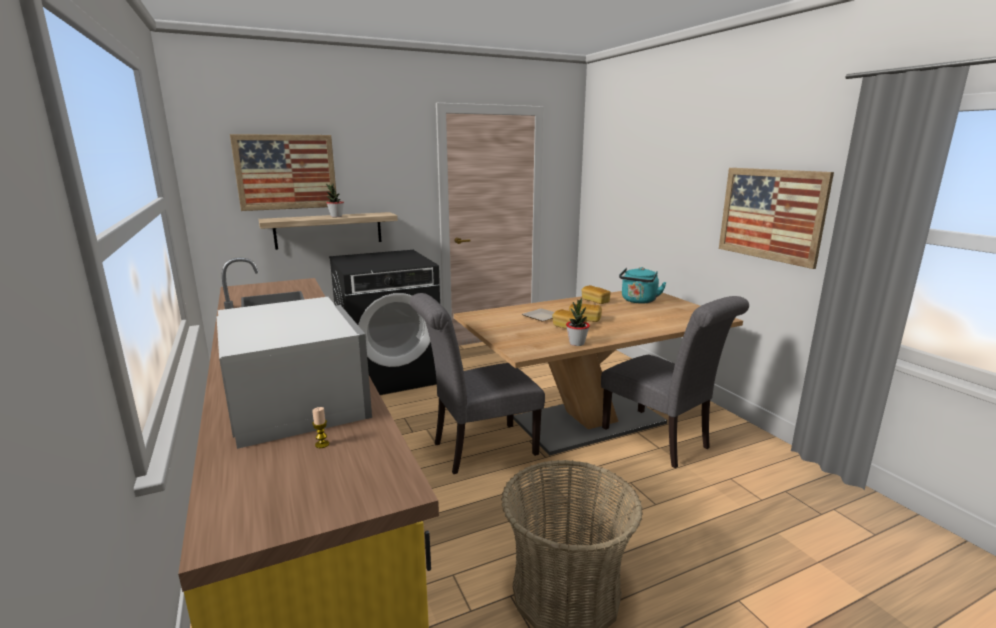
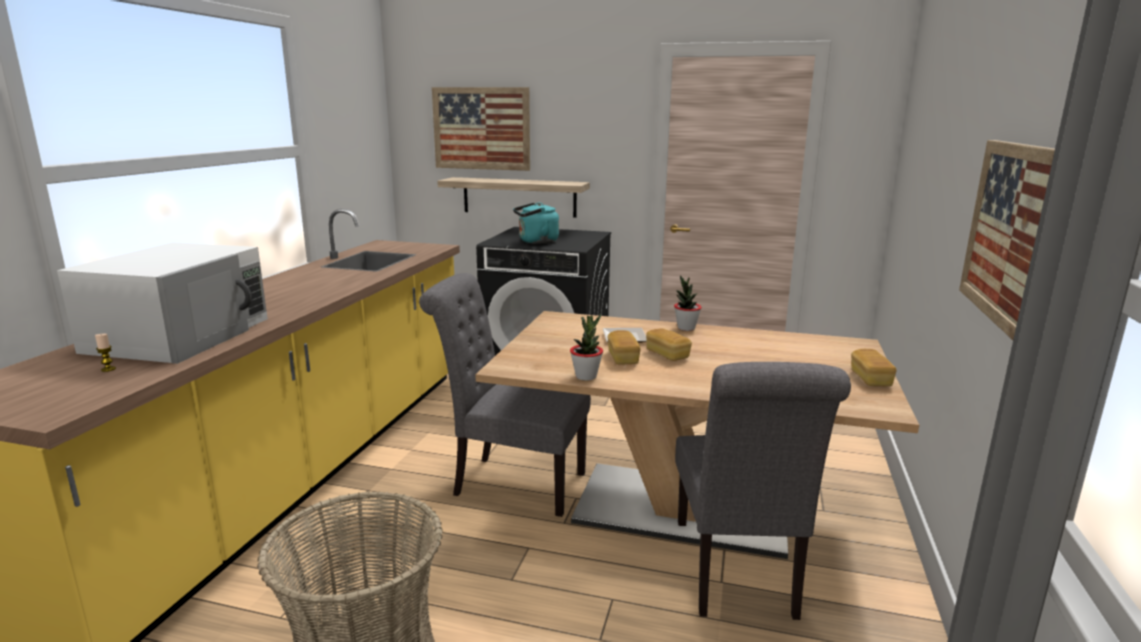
camera: 40 degrees right, 0 degrees up
(336, 216) = (518, 181): potted plant -> potted plant (686, 328)
(595, 301) = (742, 338): bread -> bread (870, 379)
(638, 301) = (808, 353): turquoise kettle -> turquoise kettle (536, 242)

